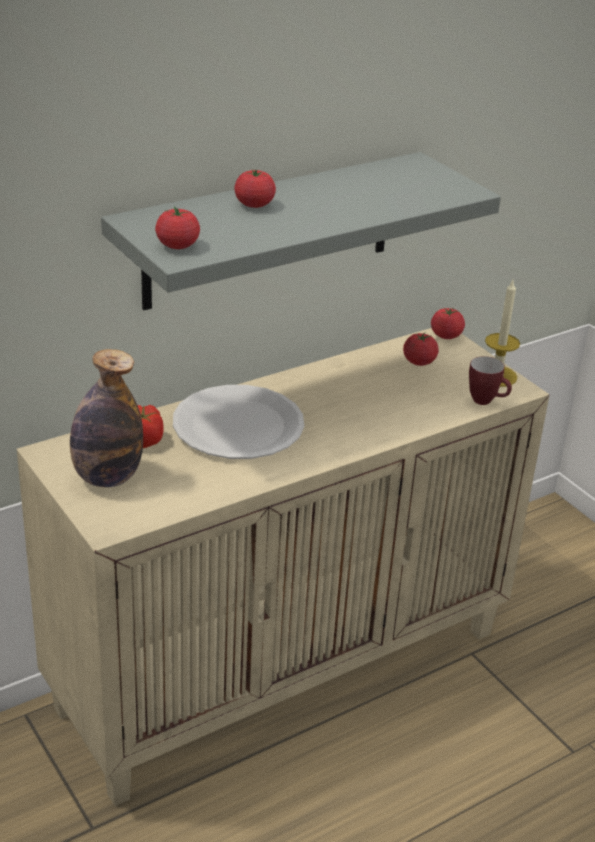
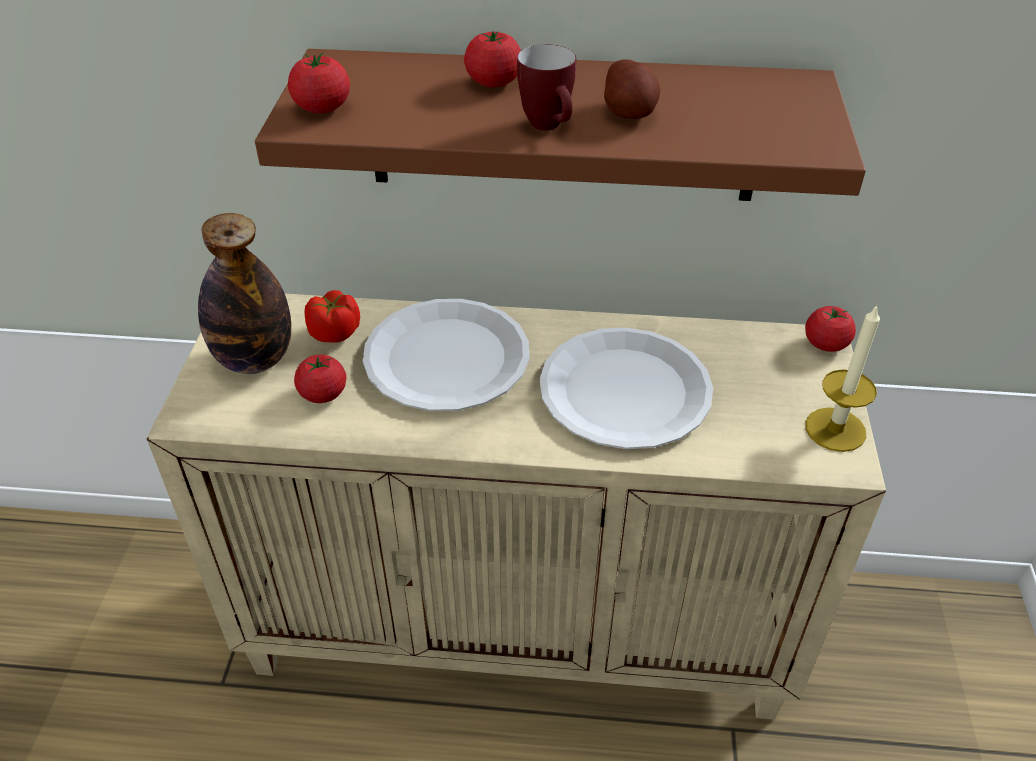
camera: 40 degrees right, 10 degrees up
(270, 230) = (563, 127): grey shelf -> brown shelf
(353, 200) = (629, 112): none -> potato
(367, 400) = (625, 390): none -> white plate
(419, 362) = (749, 365): tomato -> tomato (323, 394)
(486, 401) = (779, 461): mug -> mug (550, 127)

